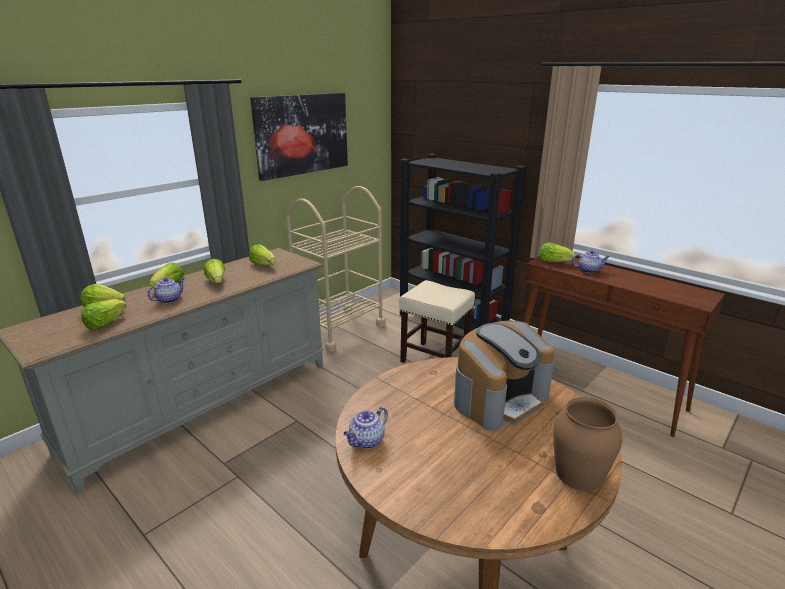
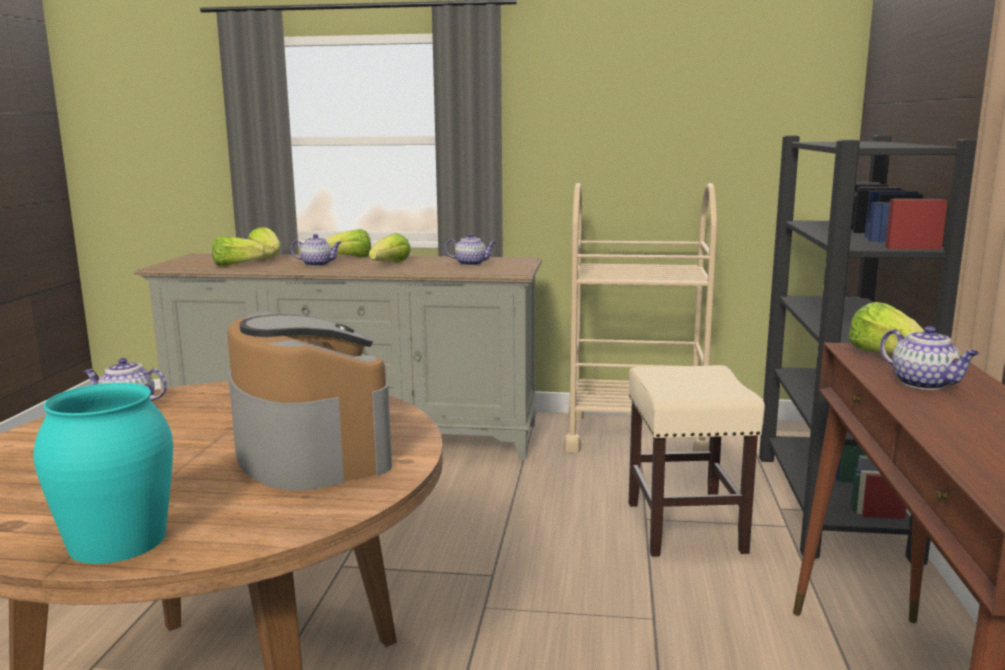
camera: 55 degrees right, 10 degrees down
(263, 265) = (471, 264): lettuce -> teapot
(302, 134) = (636, 90): picture -> none
(499, 398) = (309, 450): coffee machine -> coffee machine turned 135 degrees counterclockwise
(579, 474) = (117, 541): brown vase -> turquoise vase

